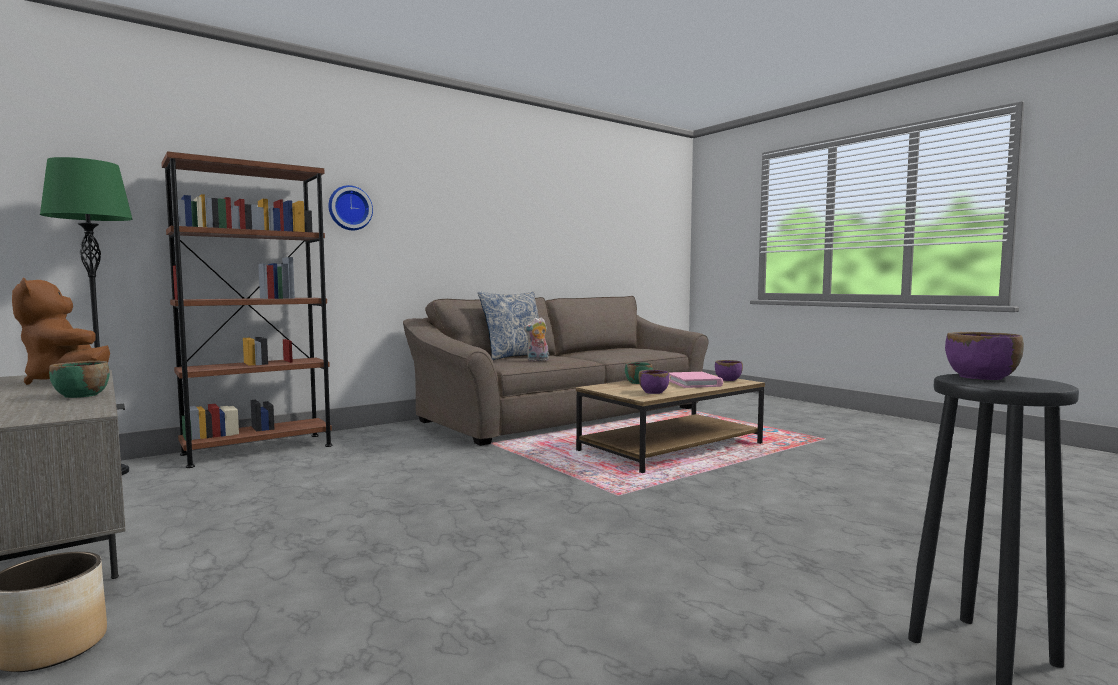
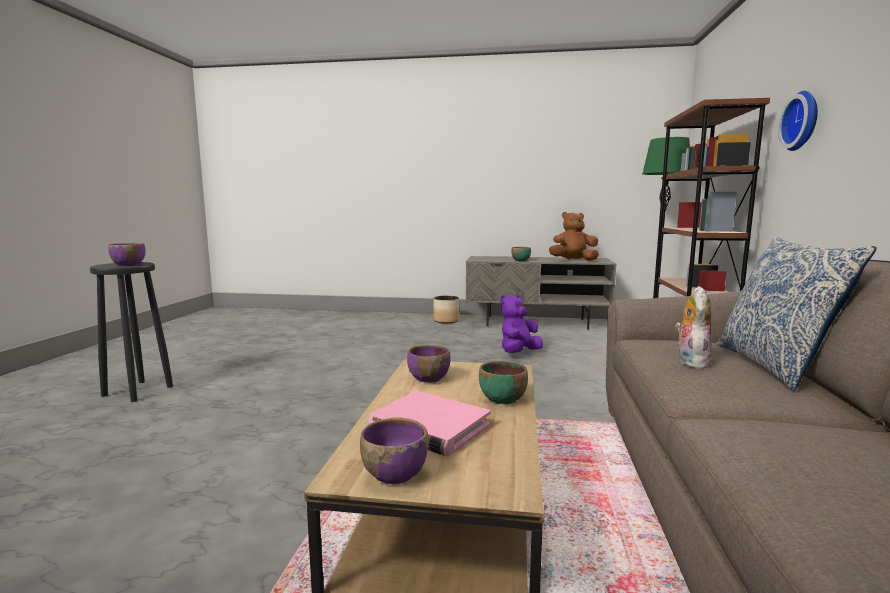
camera: 135 degrees right, 5 degrees up
(327, 504) = (519, 352): none -> purple plush toy

